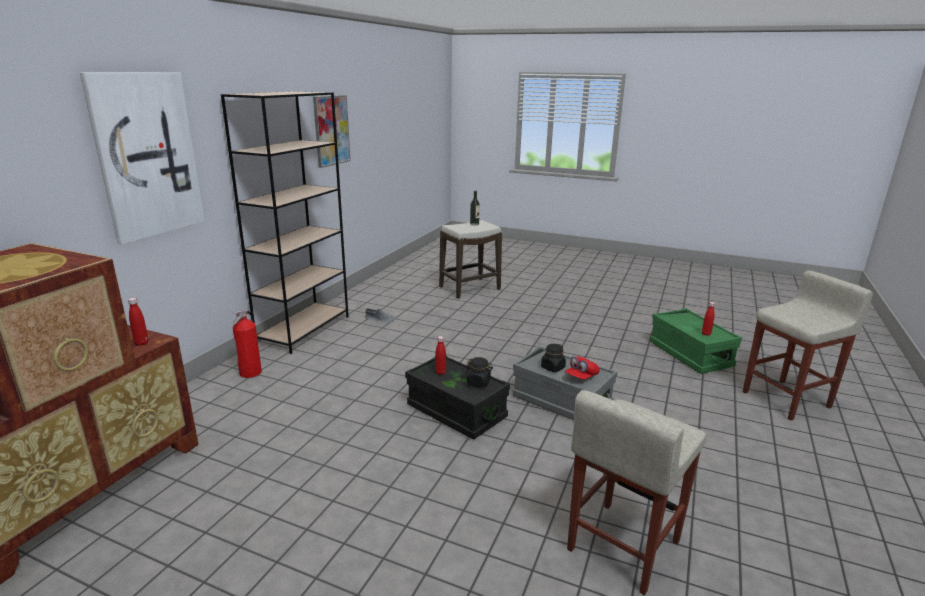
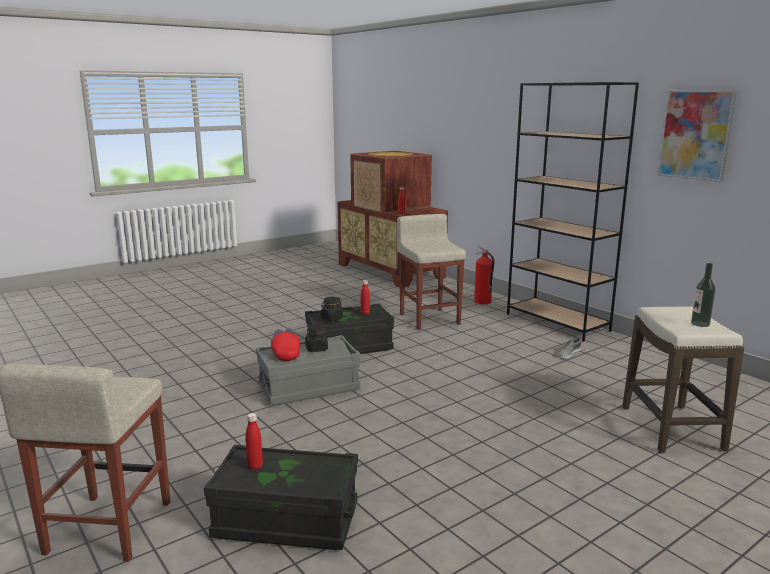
camera: 120 degrees right, 5 degrees down
(146, 155) = (492, 123): picture -> none
(622, 546) = (162, 354): beige stool -> beige stool (429, 319)
(690, 354) = (286, 521): green storage box -> black storage box

